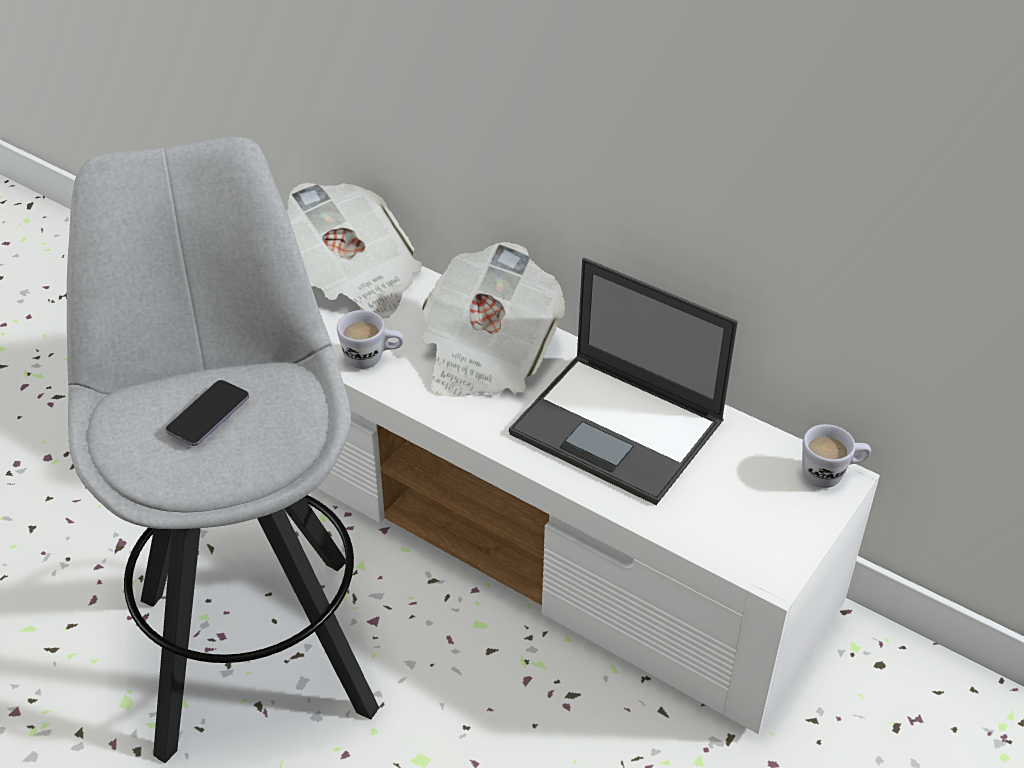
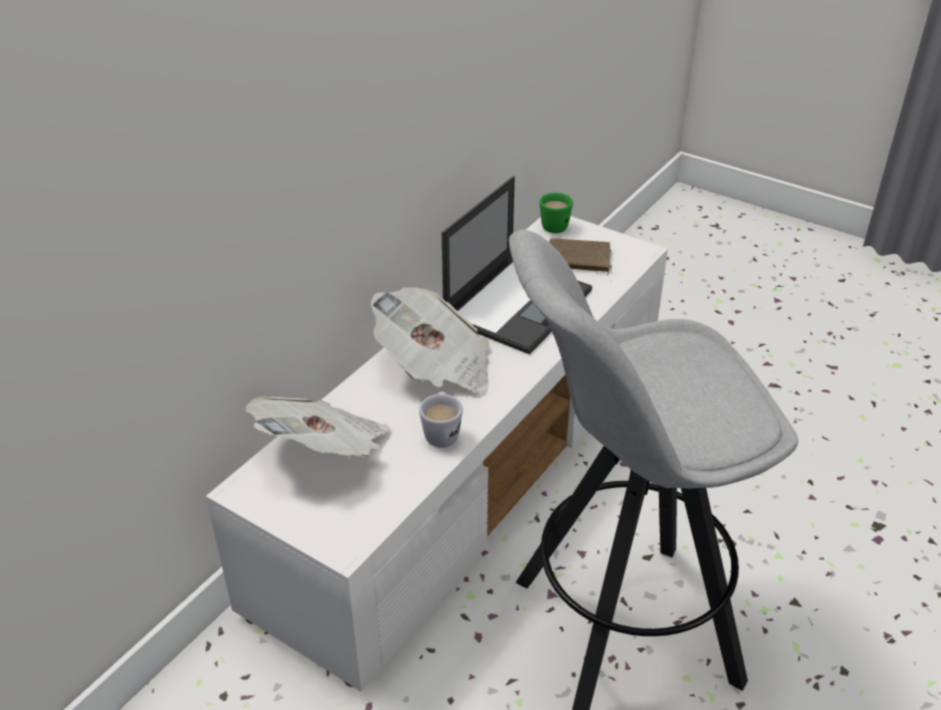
camera: 90 degrees left, 5 degrees down
(208, 415) = (682, 393): phone -> none
(734, 497) = (578, 260): none -> brown book
(831, 475) = (553, 224): white mug -> green mug

